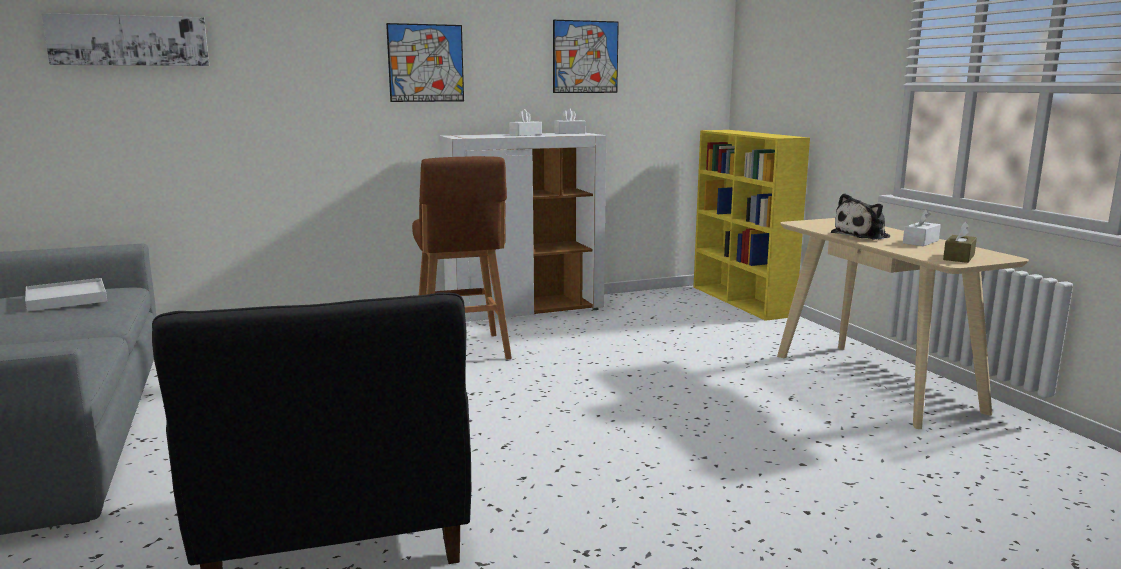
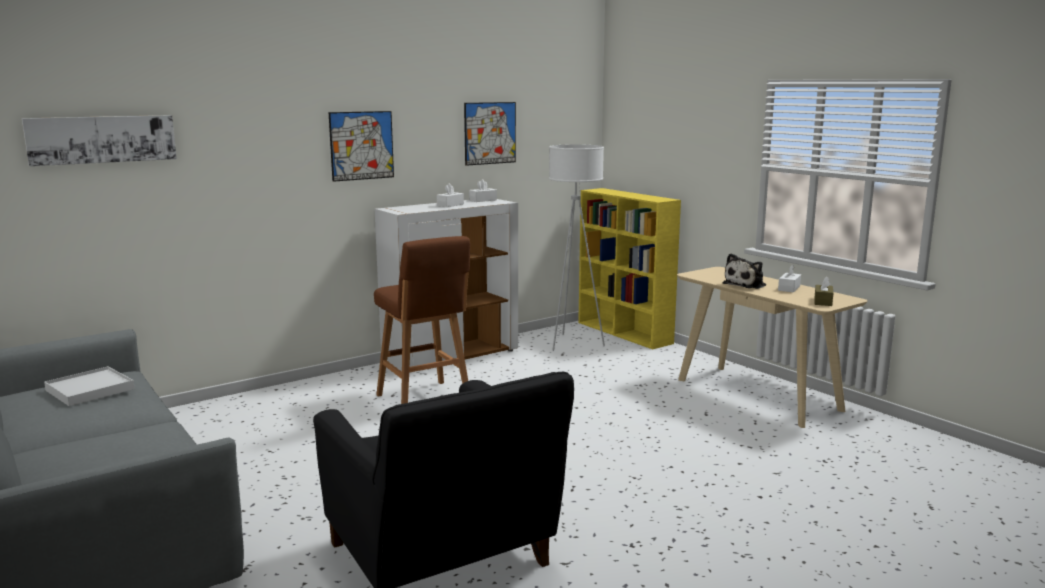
camera: 15 degrees left, 0 degrees up
(673, 307) = (573, 343): none -> white floor lamp

